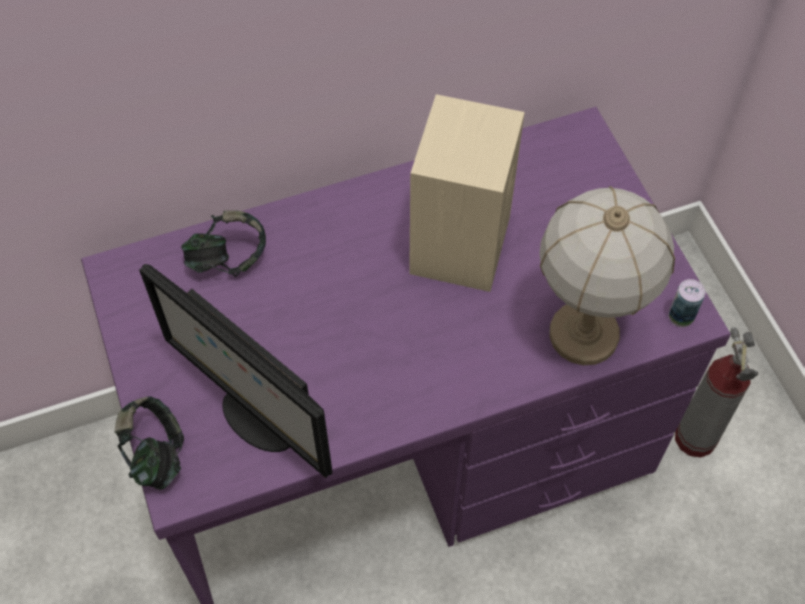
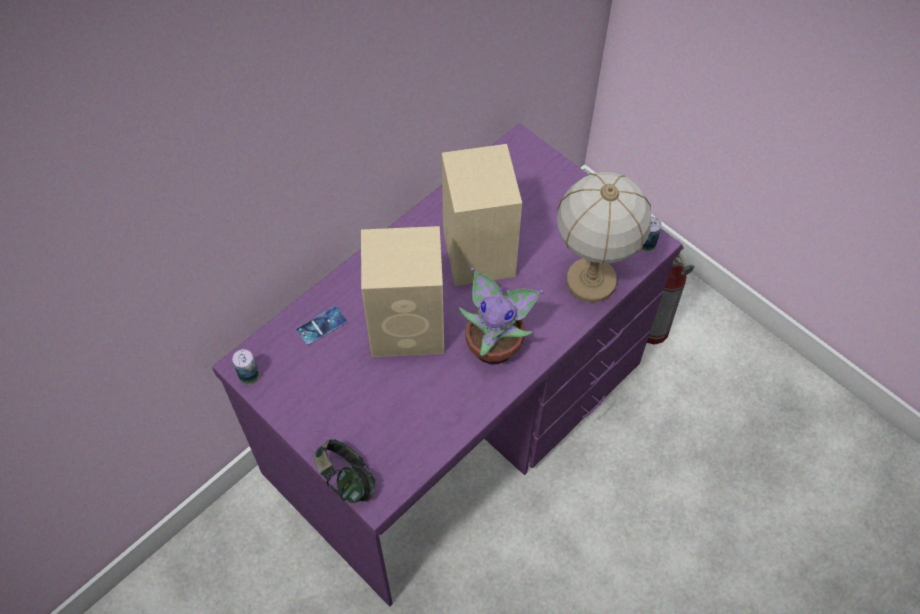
camera: 25 degrees left, 0 degrees up
(115, 286) = (249, 376): none -> can
(227, 260) = (321, 325): headphones -> phone
(256, 419) = (403, 426): monitor -> none
(328, 302) = (409, 327): none -> beige speaker
(420, 366) = (495, 345): none -> potted plant

